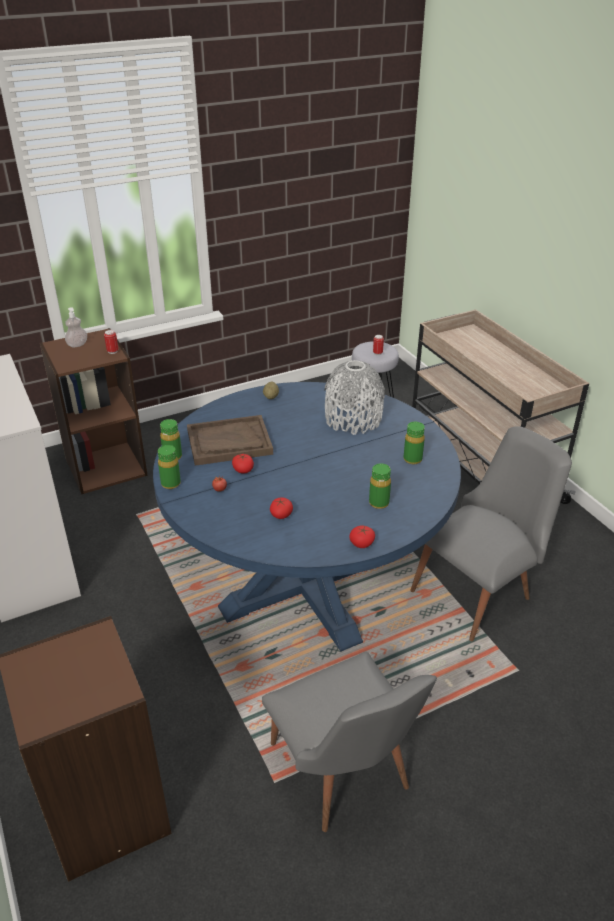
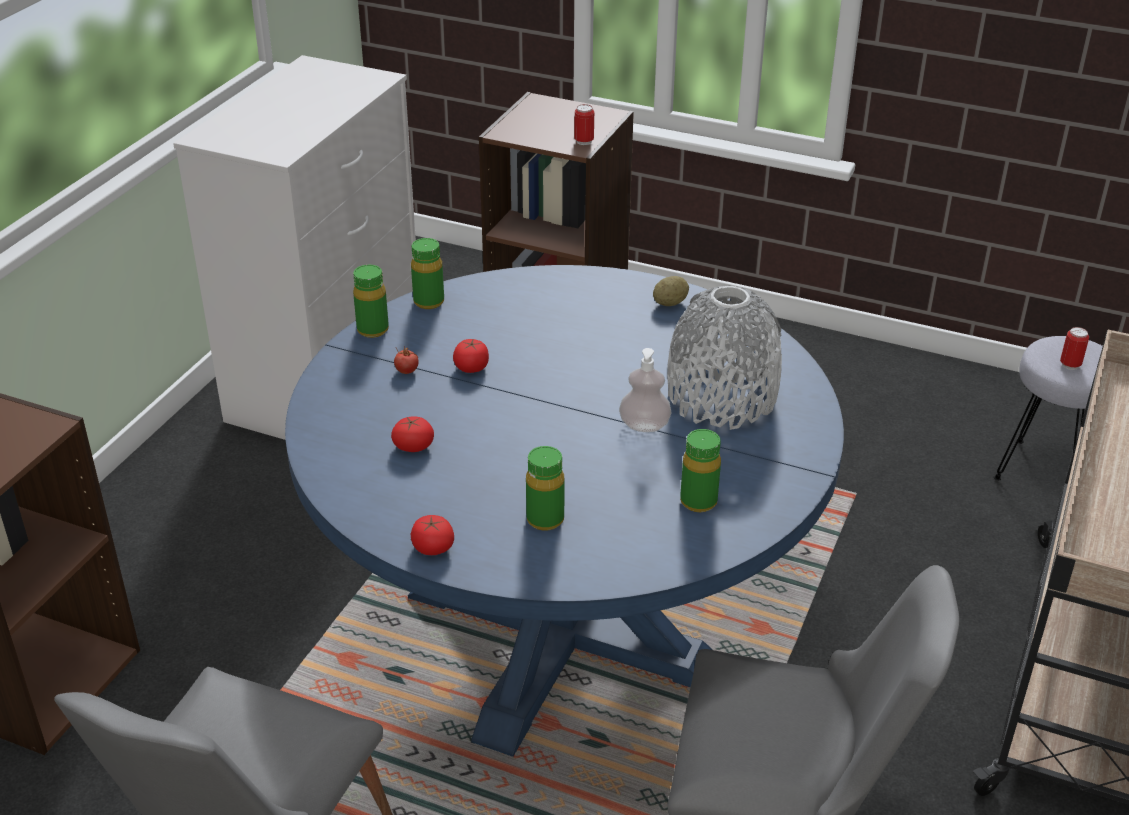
camera: 50 degrees right, 0 degrees up
(77, 345) = (561, 114): soap dispenser -> soap dispenser (644, 426)
(229, 442) = (516, 325): brown tray -> none

